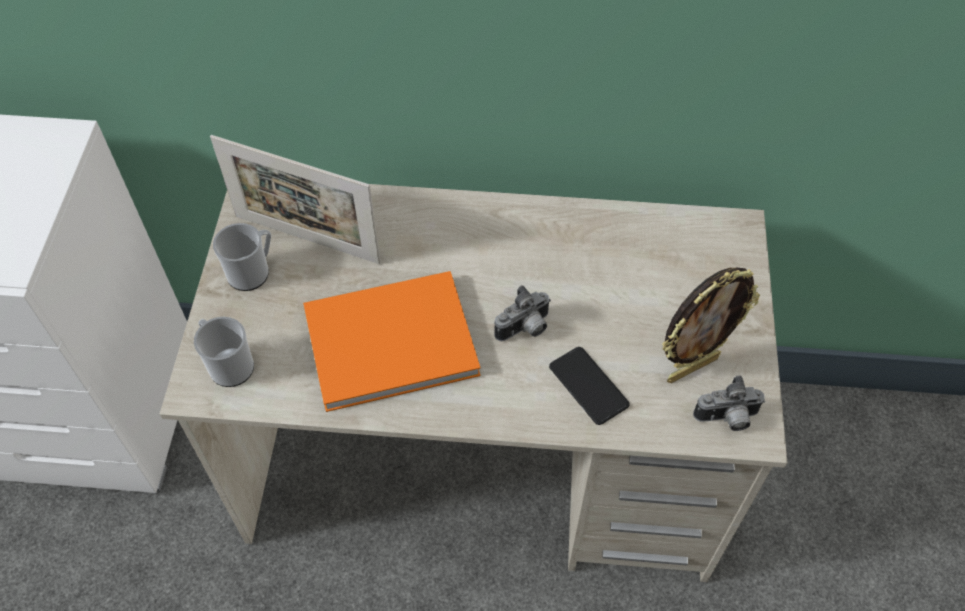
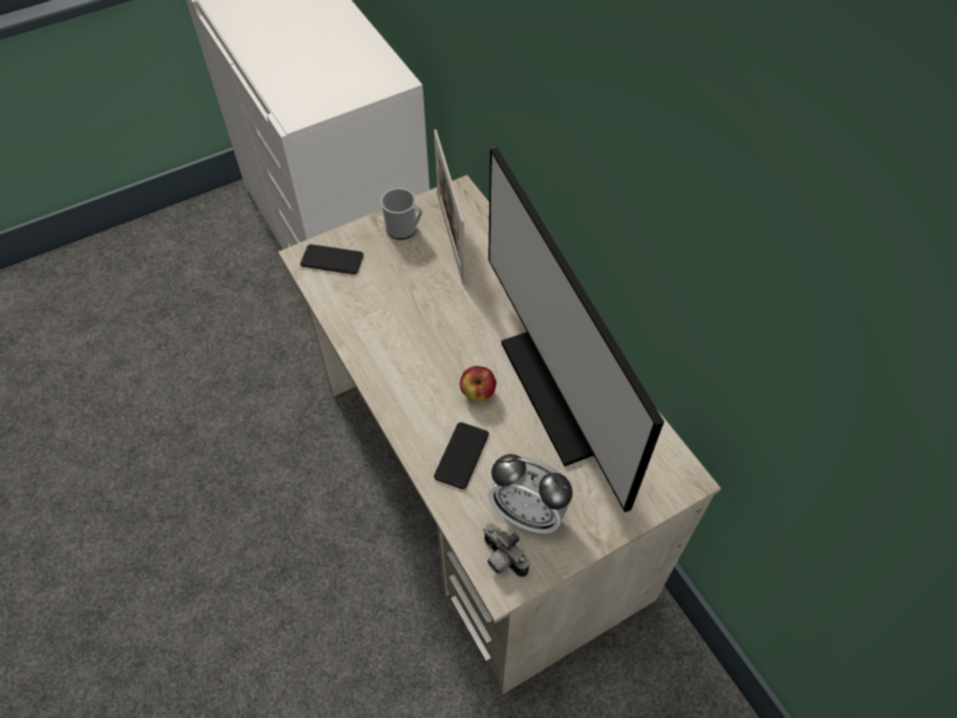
camera: 55 degrees right, 0 degrees up
(228, 364) = (332, 260): mug -> phone
(385, 339) = (409, 323): orange book -> none
(525, 329) = (478, 393): camera -> apple
(578, 258) = (563, 391): none -> monitor
(692, 367) = (528, 512): picture frame -> alarm clock

